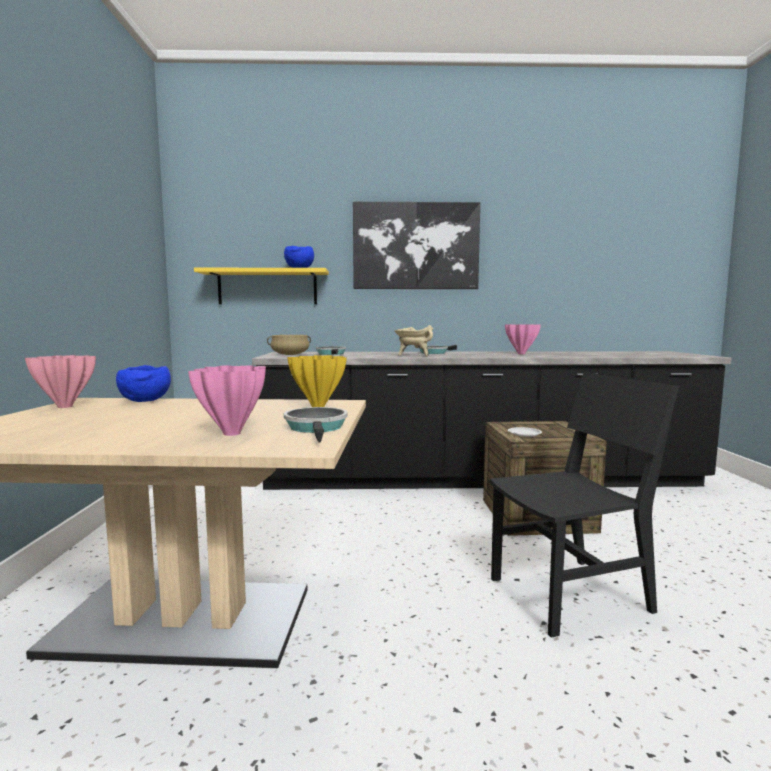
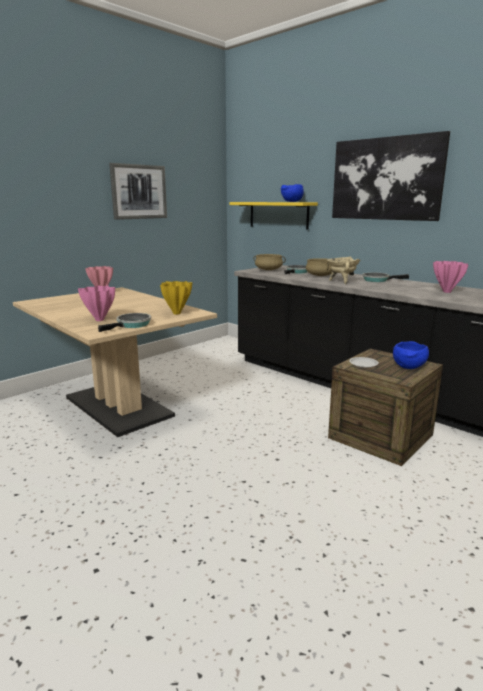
camera: 45 degrees right, 10 degrees up
(74, 230) = (139, 192): none -> picture
(145, 401) = (132, 294): blue bowl -> blue bowl (409, 368)
(370, 354) = (321, 275): none -> beige cooking pot
(569, 594) = (288, 480): black chair -> none

